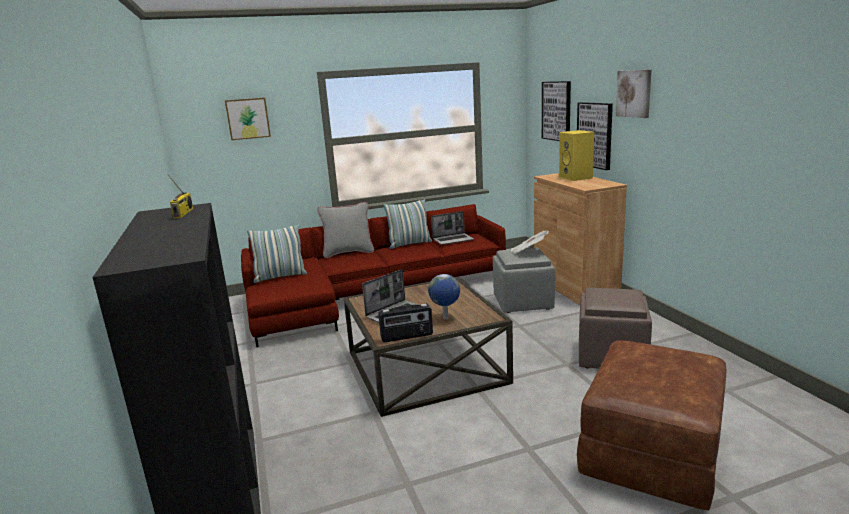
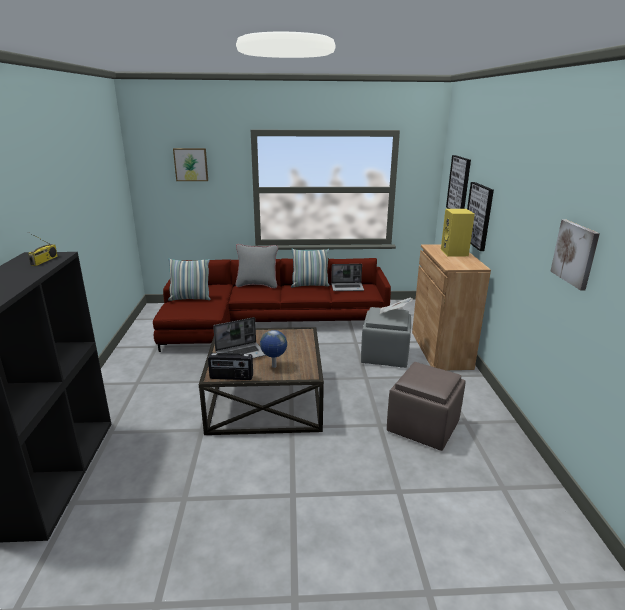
camera: 15 degrees right, 5 degrees up
(634, 93) = (508, 185): picture -> picture (575, 253)
(652, 453) = (389, 529): brown ottoman -> none

